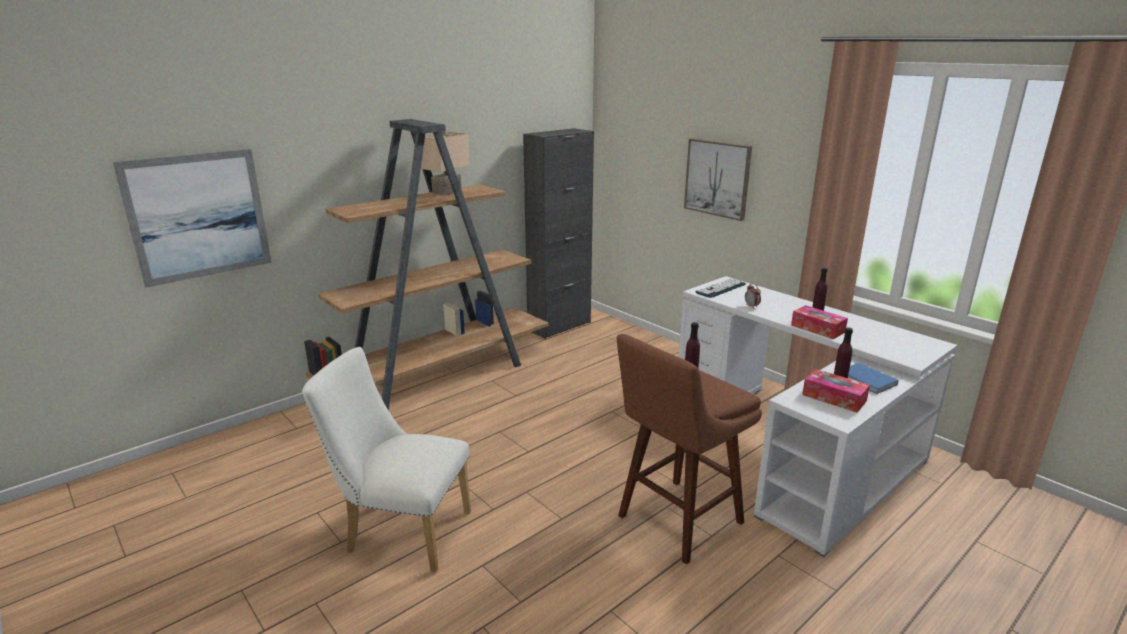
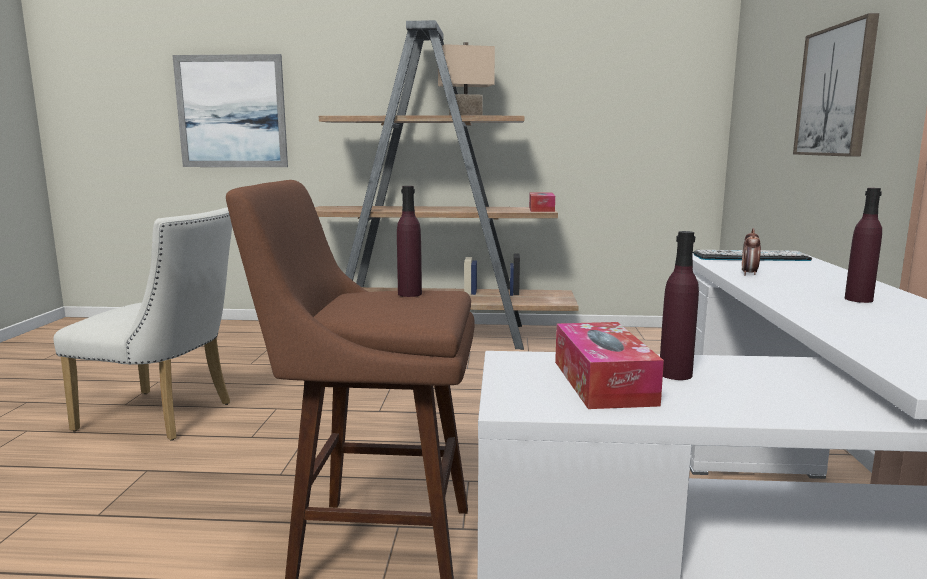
camera: 45 degrees right, 10 degrees down
(401, 531) = (165, 417): white chair -> white chair turned 135 degrees clockwise
(559, 326) = (635, 333): black cabinet -> none
(817, 329) = (807, 308): tissue box -> tissue box (541, 209)
(867, 381) = (754, 390): blue book -> none

